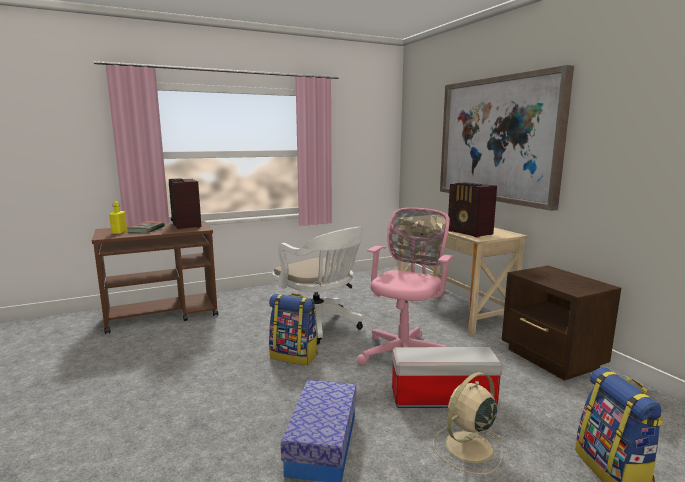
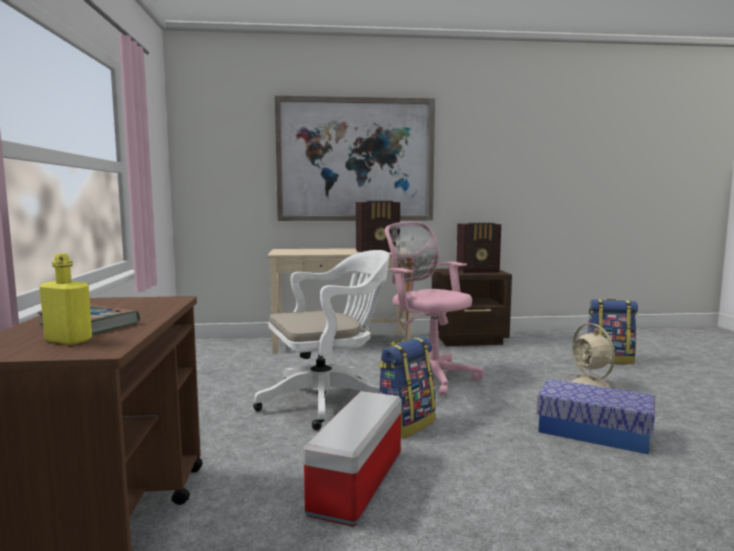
camera: 70 degrees left, 5 degrees down
(186, 225) = (110, 305): radio -> radio (478, 271)
(442, 399) = (521, 379): storage box -> storage box (358, 484)

